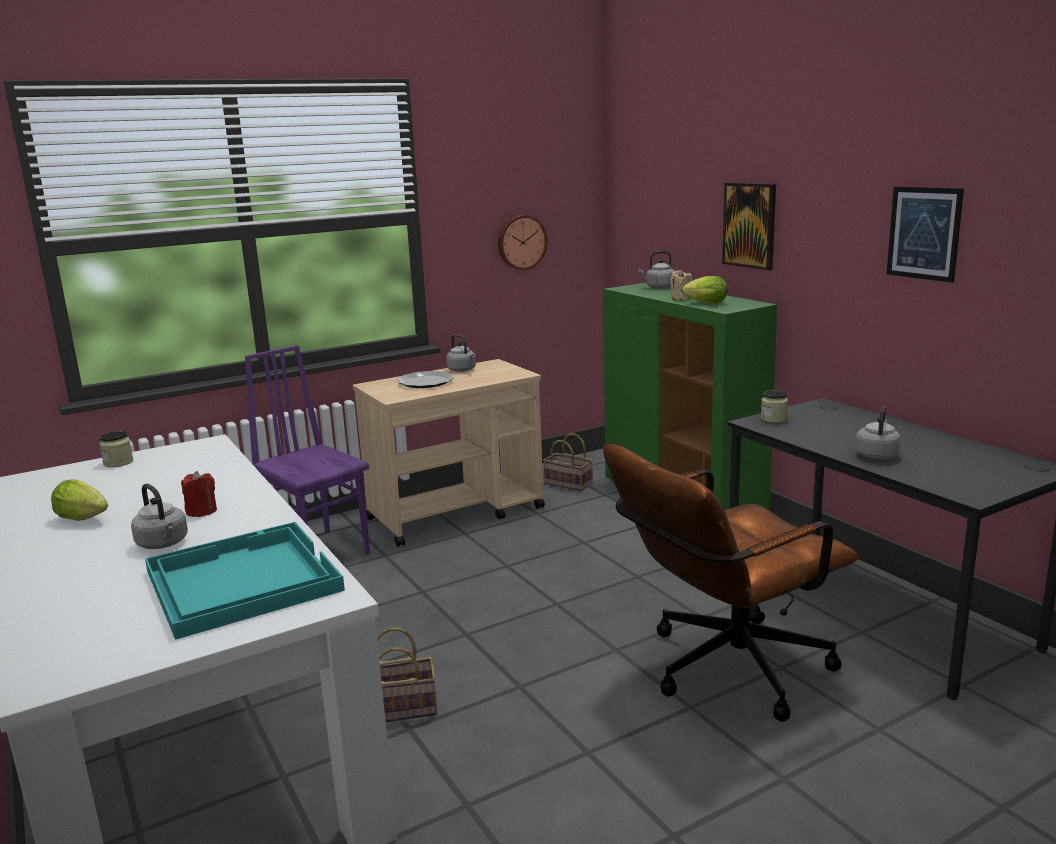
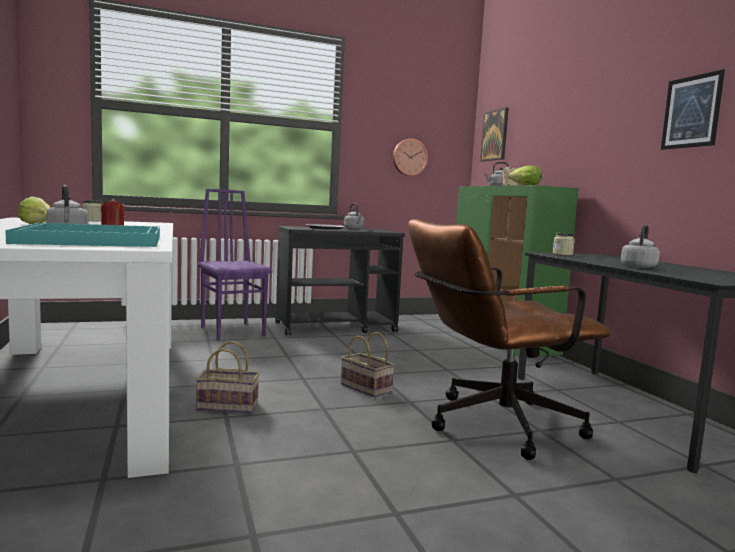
camera: 10 degrees right, 10 degrees down
(457, 513) = (336, 327): beige cart -> black cart
(567, 484) = (420, 324): basket -> basket (364, 388)
(750, 225) = (563, 135): picture -> picture (495, 135)

